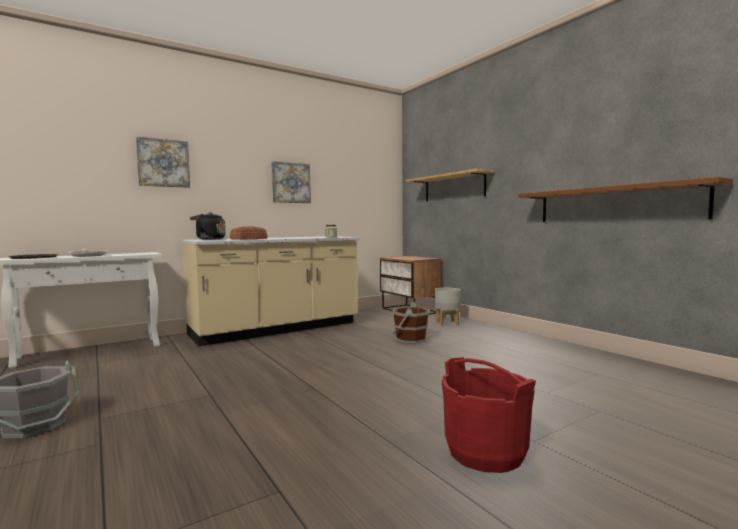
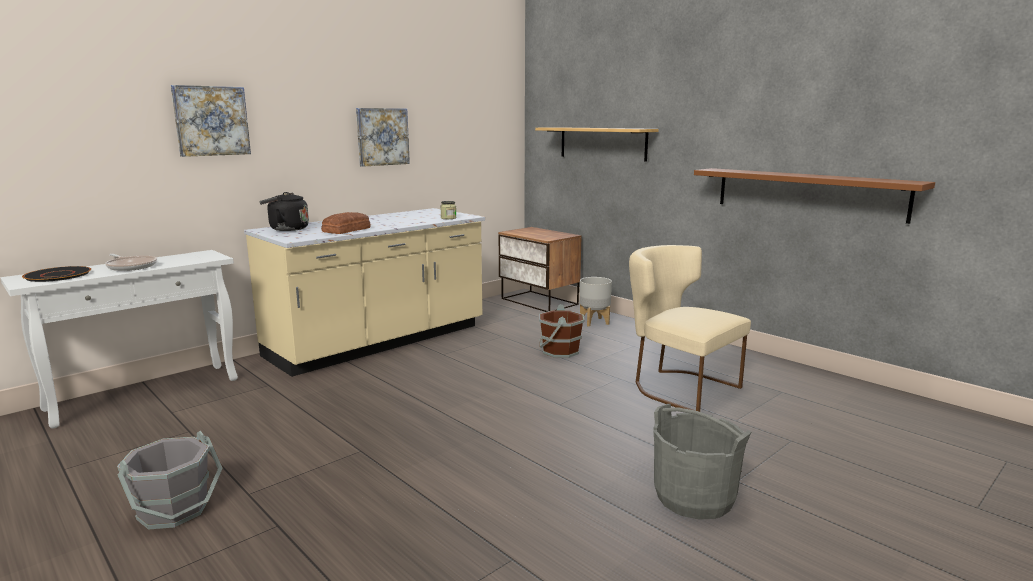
camera: 10 degrees left, 10 degrees up
(485, 452) = (694, 498): red bucket -> grey bucket
(501, 366) = (678, 387): none -> beige chair

